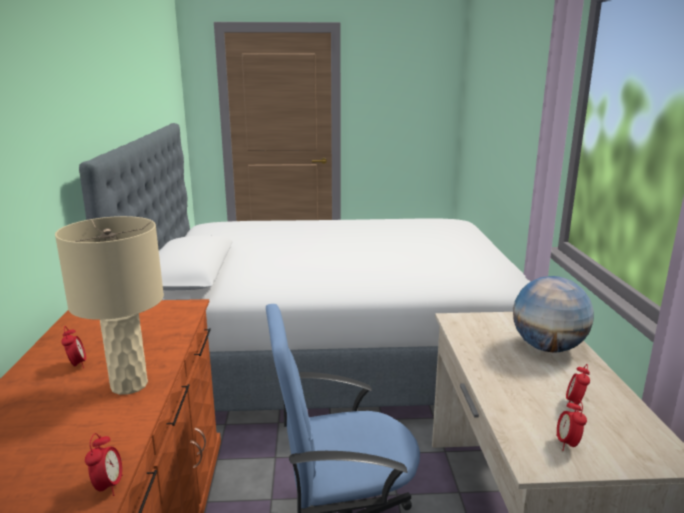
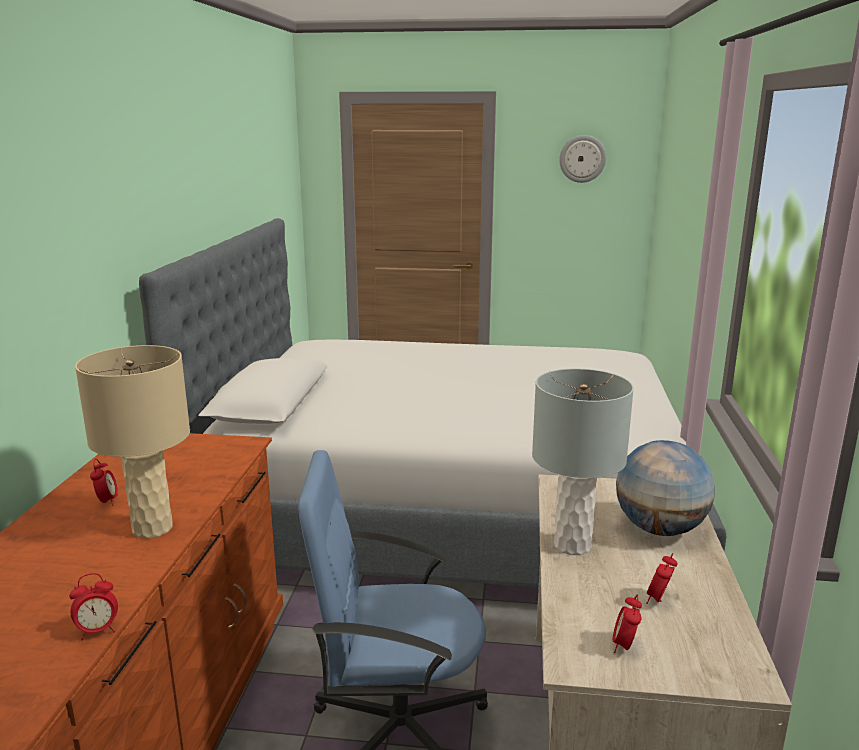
camera: 10 degrees right, 0 degrees up
(108, 486) = (98, 631): alarm clock -> alarm clock turned 60 degrees clockwise
(408, 75) = (582, 158): none -> wall clock
(487, 366) = (571, 545): none -> grey table lamp

